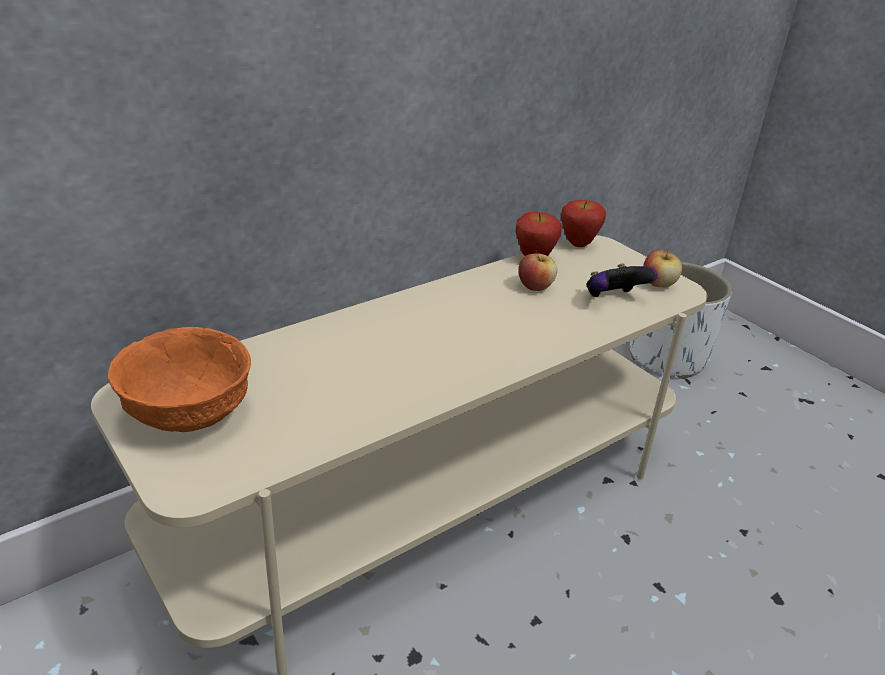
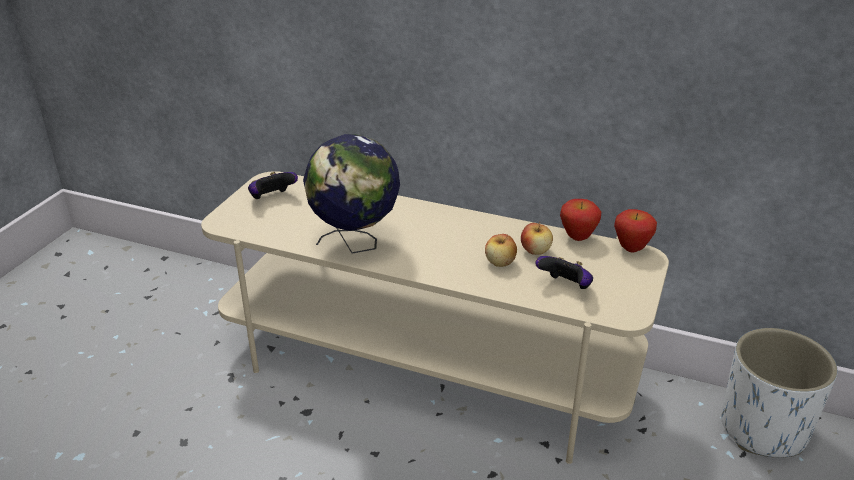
camera: 60 degrees right, 0 degrees up
(187, 413) = (272, 198): orange bowl -> game controller
(399, 388) = (355, 244): none -> globe
(658, 283) = (621, 301): apple -> apple (500, 262)

